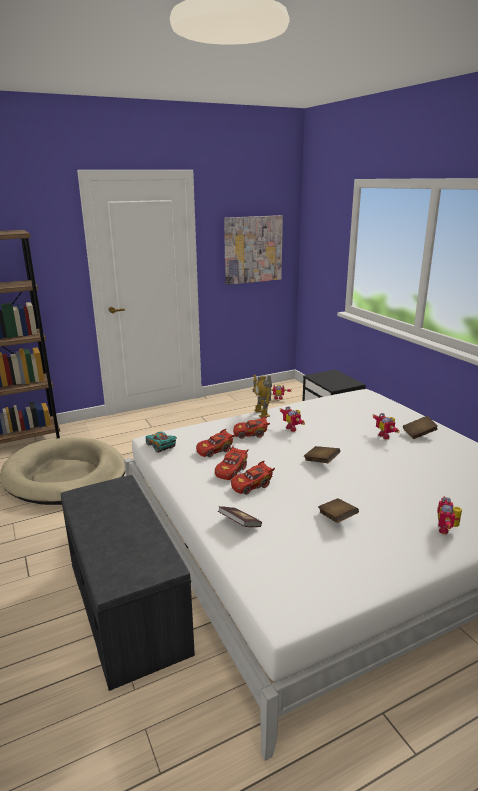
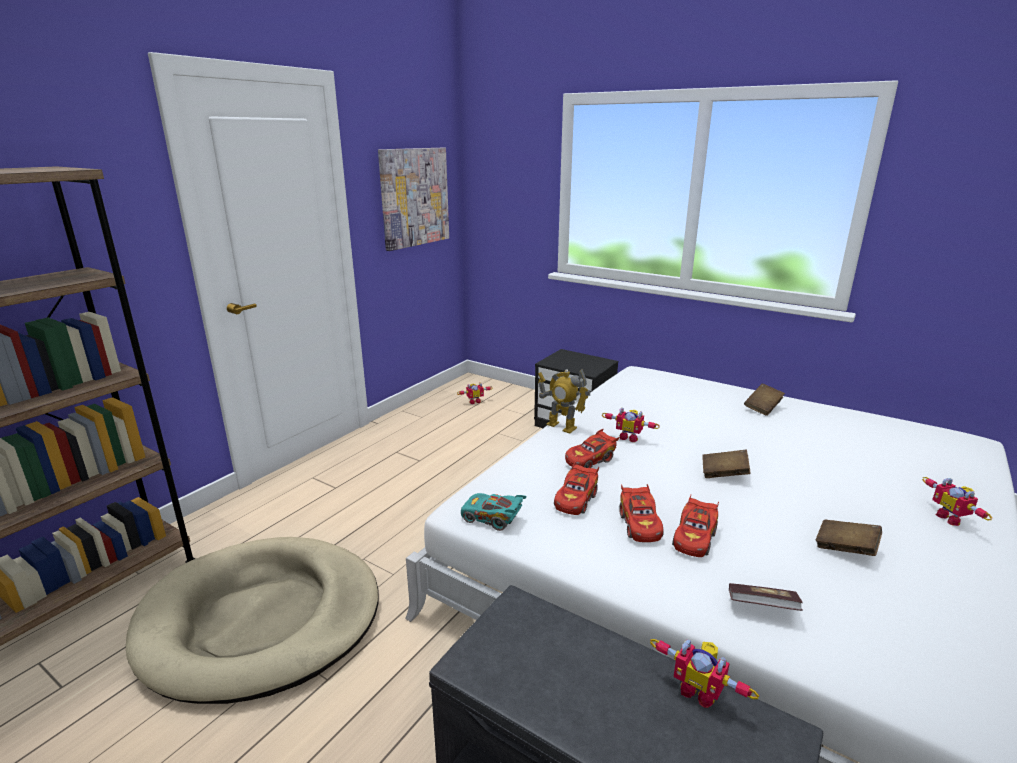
camera: 30 degrees left, 0 degrees up
(386, 436) = (736, 419): toy robot -> toy robot (699, 691)

